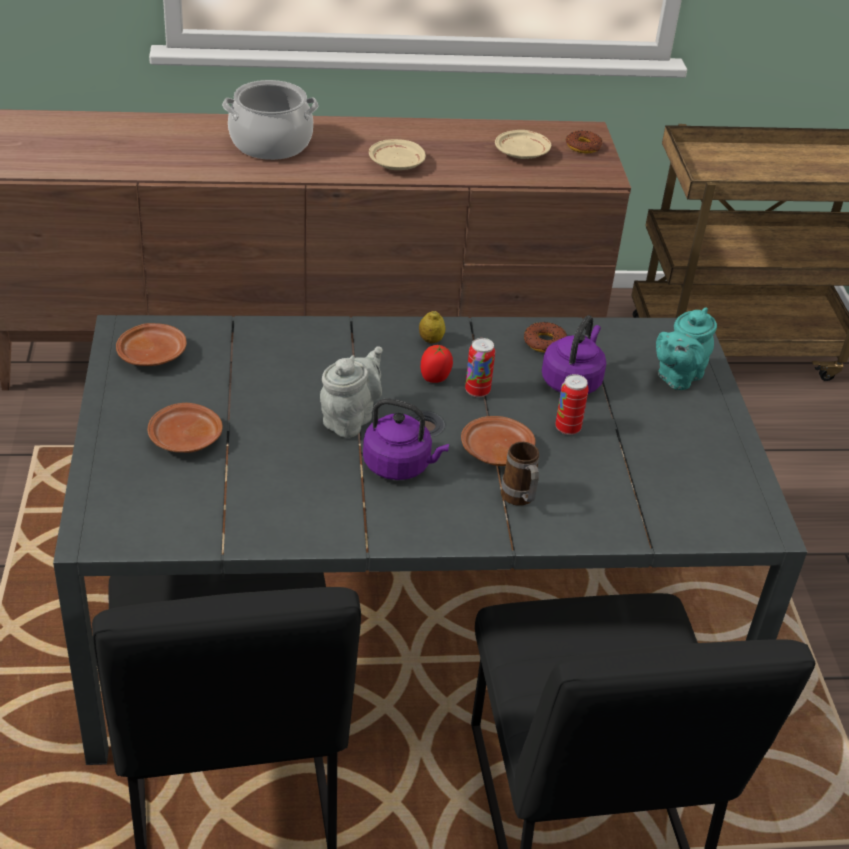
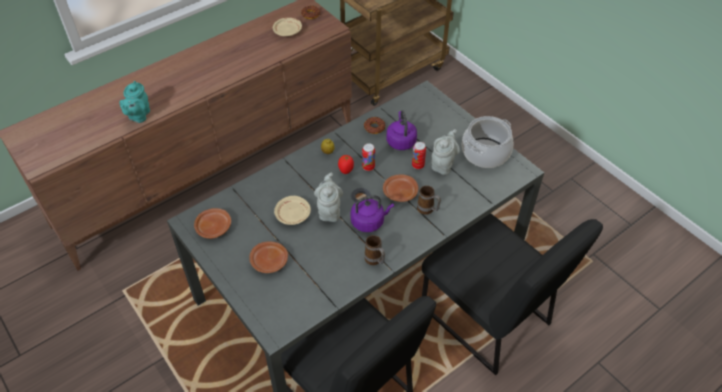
camera: 30 degrees left, 10 degrees up
(271, 143) = (167, 81): cooking pot -> cooking pot (485, 153)
(352, 525) = (375, 261): none -> mug
(396, 164) = (237, 65): beige plate -> beige plate (293, 215)
(617, 447) = (443, 164): none -> grey teapot
(677, 377) = (438, 117): turquoise teapot -> turquoise teapot (138, 116)

